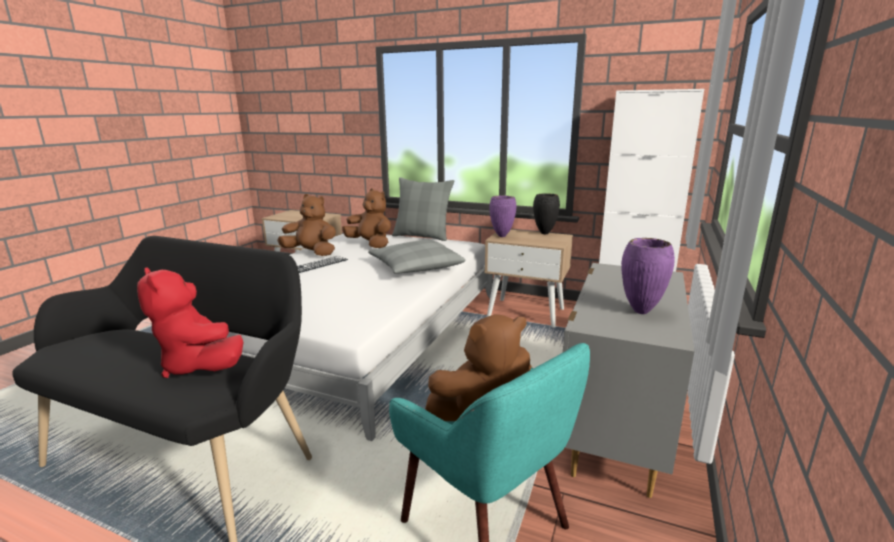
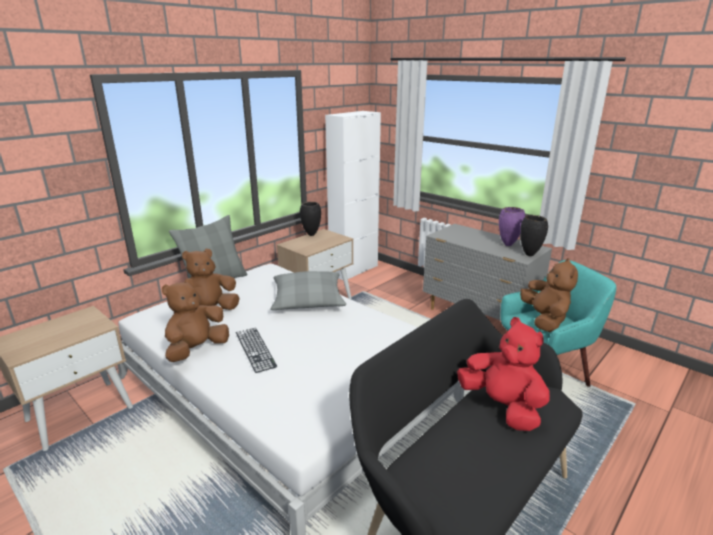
camera: 70 degrees left, 5 degrees up
(199, 365) = (502, 407): red plush toy -> red plush toy turned 105 degrees counterclockwise
(502, 236) = (301, 248): purple vase -> none
(616, 331) = (530, 255): none -> black vase

